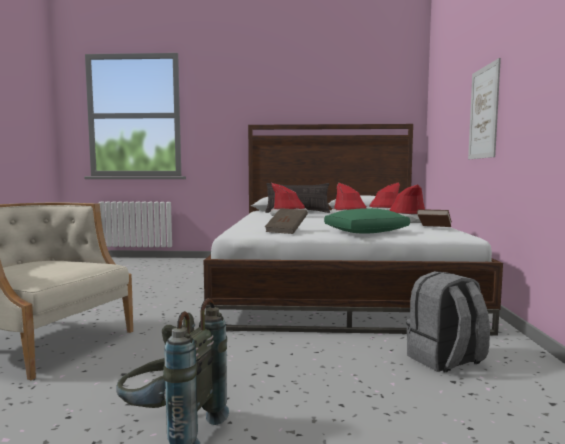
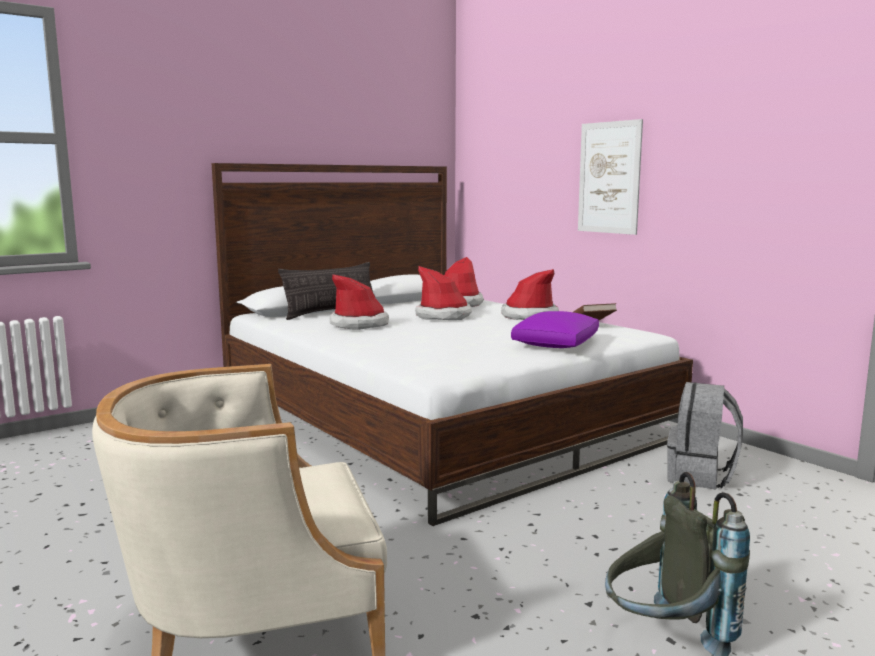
camera: 40 degrees left, 5 degrees up
(286, 231) = (478, 358): brown book -> none
(366, 232) = (556, 343): green pillow -> purple pillow

